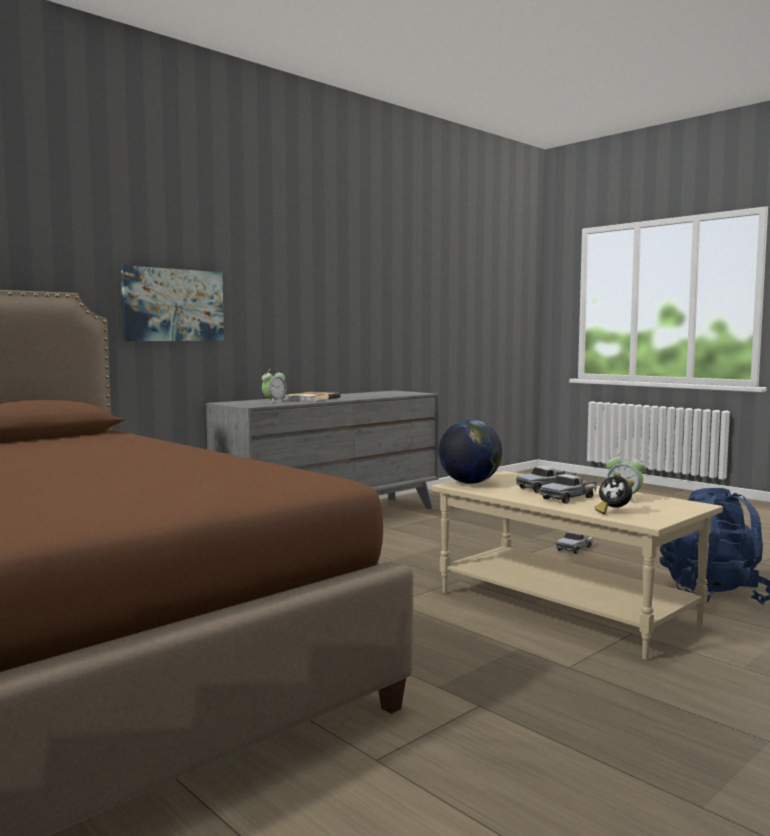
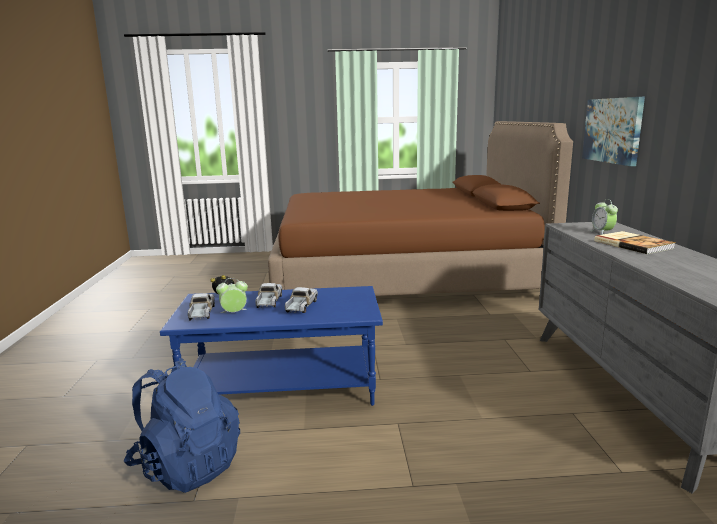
camera: 130 degrees right, 10 degrees up
(470, 483) = (356, 294): globe -> none
(566, 608) = (281, 389): beige coffee table -> blue coffee table
(575, 548) = (383, 486): toy truck -> toy truck (201, 313)

